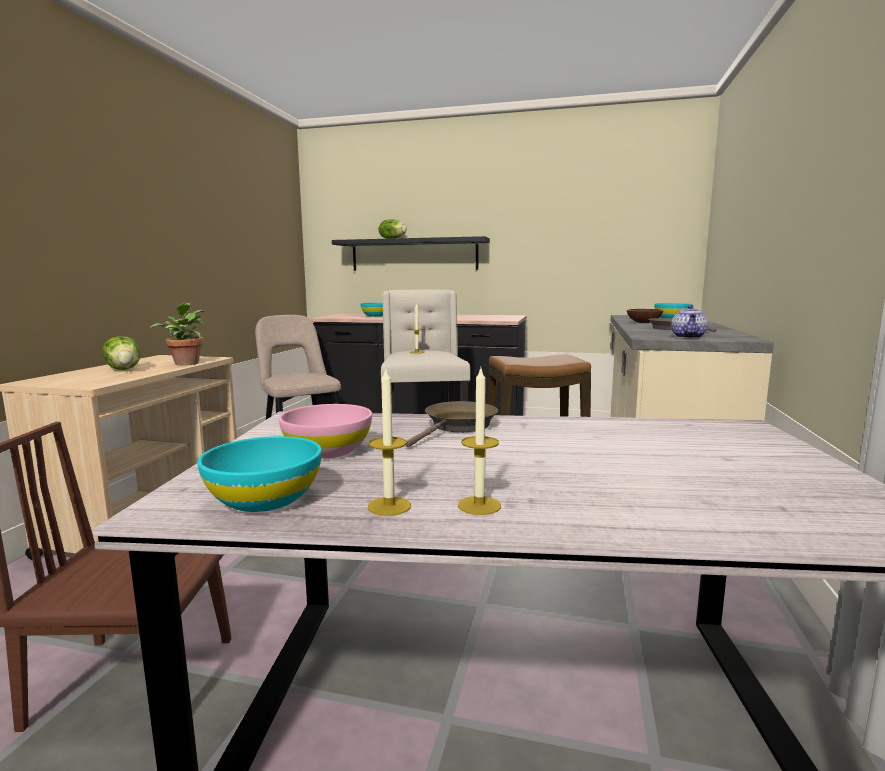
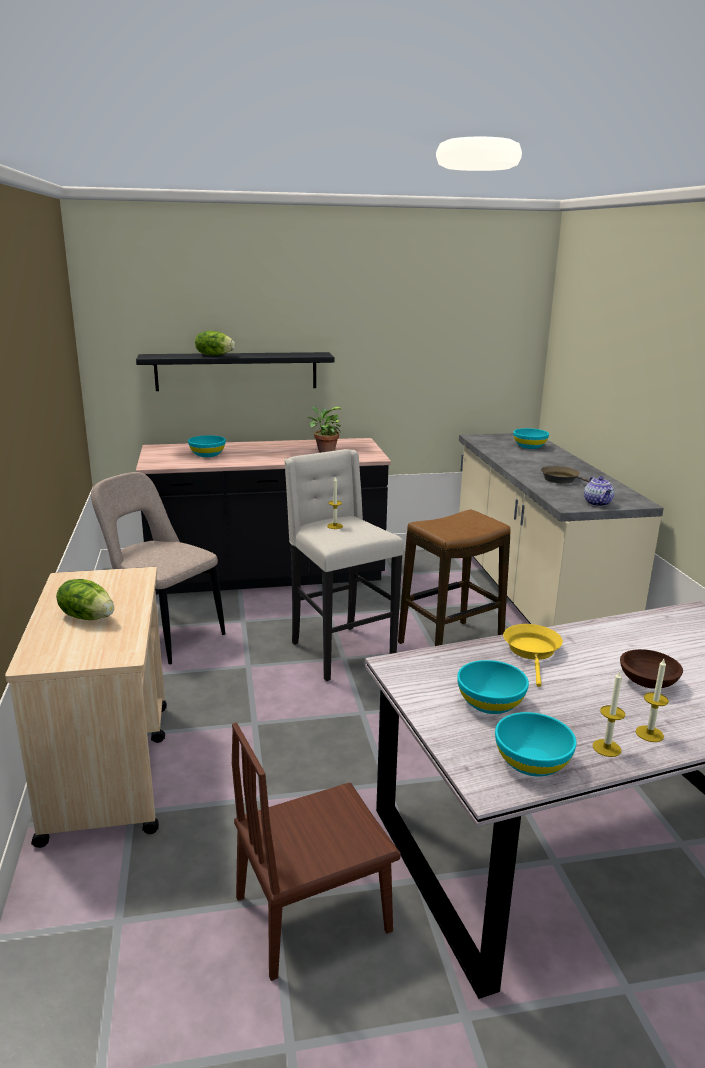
camera: 25 degrees left, 10 degrees up
(186, 363) = (131, 590): potted plant -> potted plant (324, 451)
(327, 451) = (490, 703): pink bowl -> turquoise bowl
(458, 427) = (532, 651): brown frying pan -> yellow frying pan
(644, 322) = (519, 461): brown bowl -> brown bowl (647, 681)

